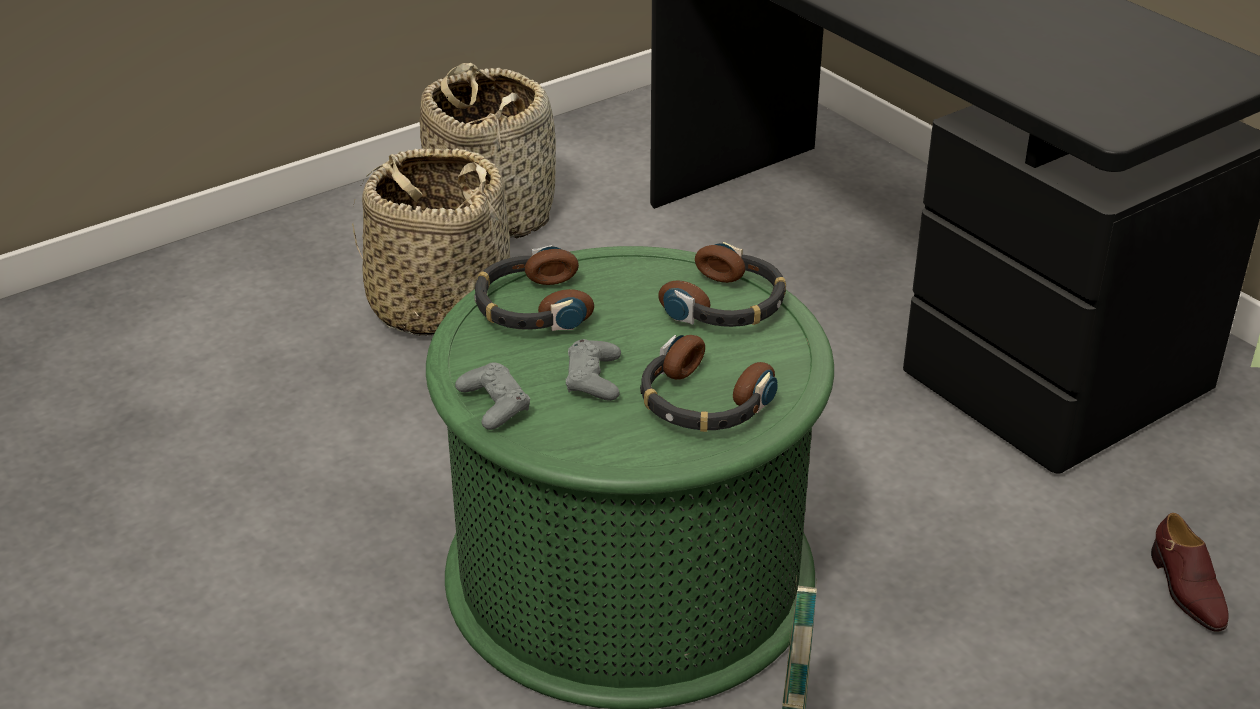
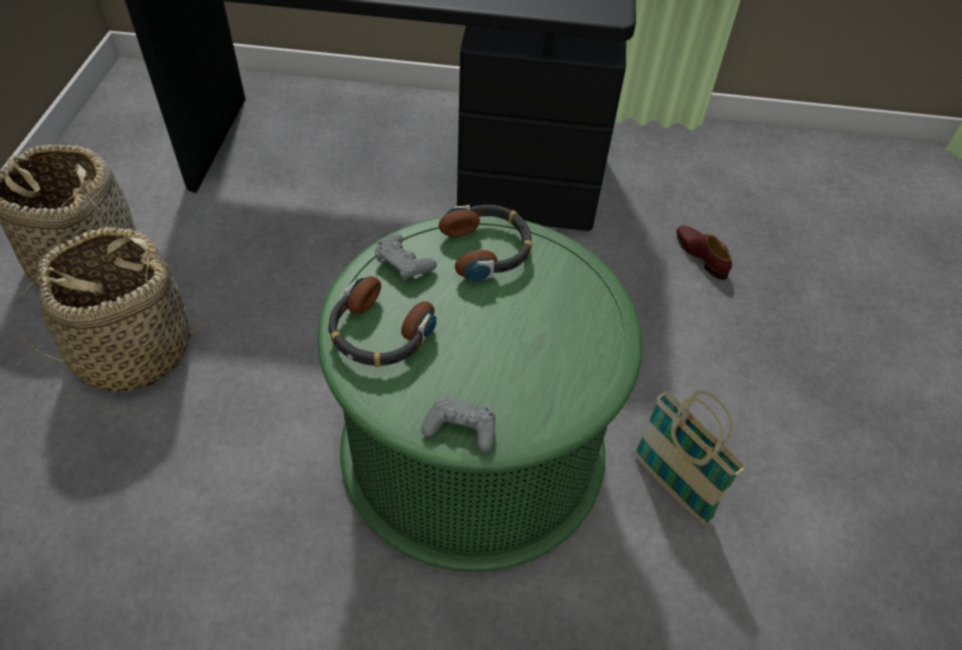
camera: 50 degrees left, 15 degrees up
(593, 378) = (487, 359): grey game controller -> grey game controller (404, 263)
(702, 402) = (568, 329): headphones -> none
(1186, 590) = (701, 255): brown shoe -> brown shoe turned 150 degrees counterclockwise

